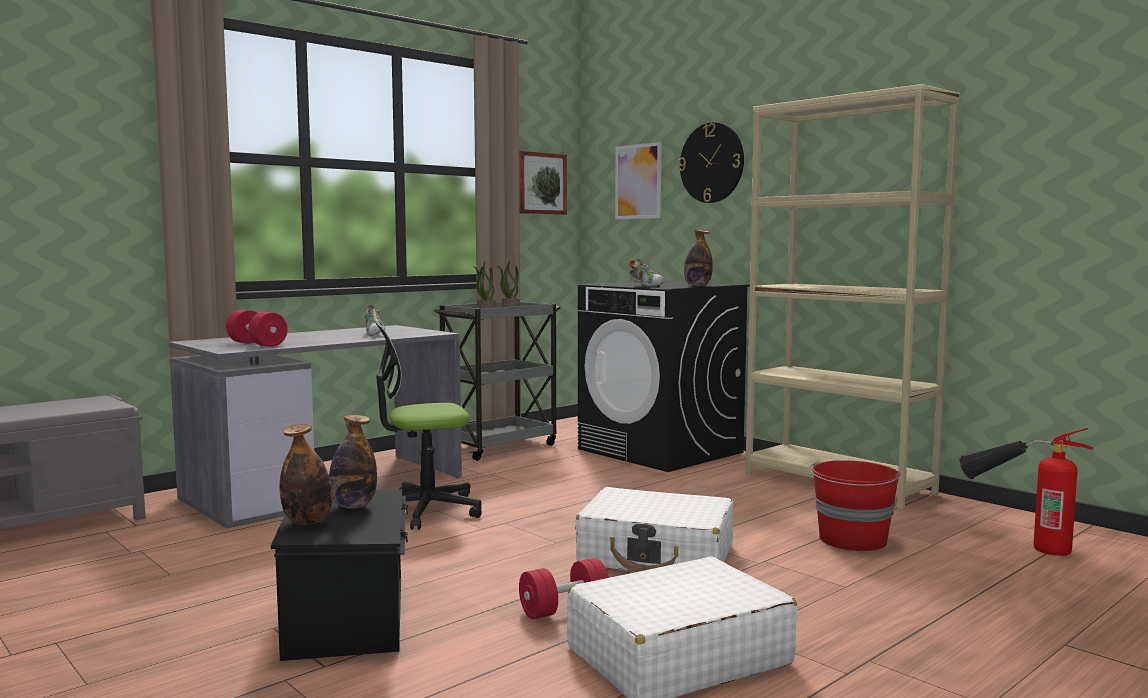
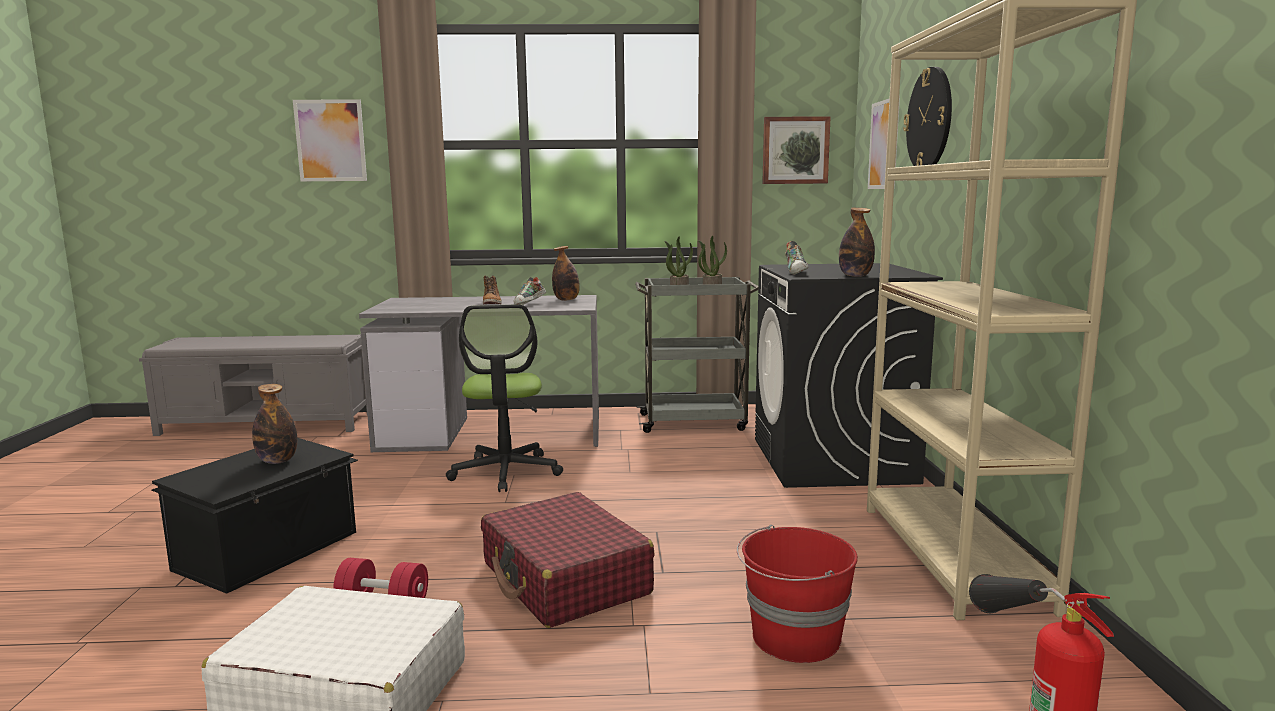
camera: 40 degrees right, 5 degrees up
(65, 140) = (330, 140): none -> picture
(257, 344) = (418, 306): red dumbbell -> none
(308, 522) = (217, 467): bottle -> bottle (566, 300)
(327, 336) = (492, 303): none -> boot
(424, 510) = (506, 472): office chair -> office chair turned 120 degrees counterclockwise
(657, 556) = (565, 579): white suitcase -> red suitcase

